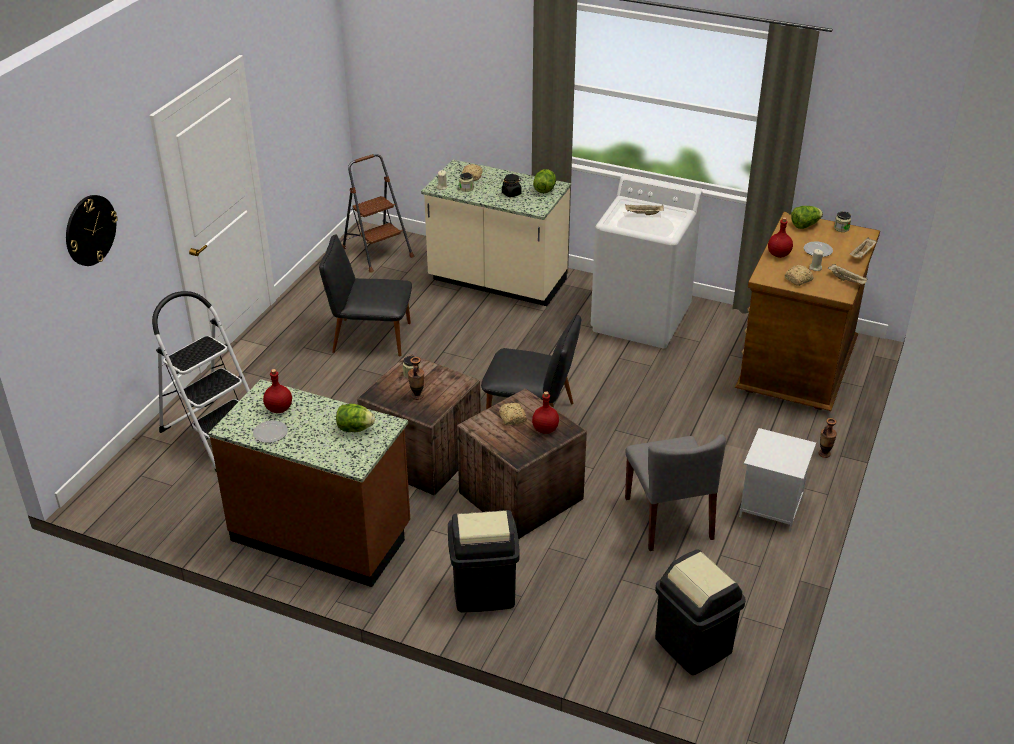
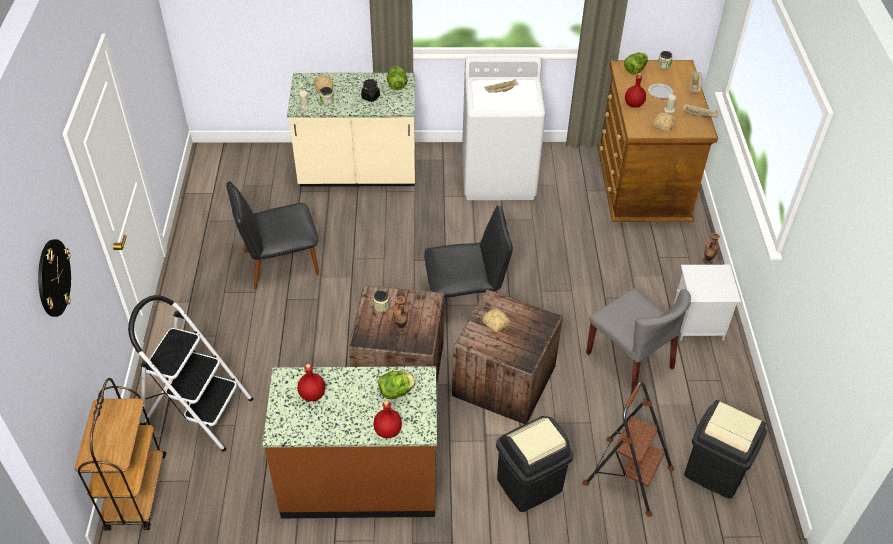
camera: 25 degrees left, 10 degrees up
(121, 480) = (135, 493): none -> brown cart
(270, 432) = (321, 423): plate -> none
(376, 251) = (230, 170): brown step ladder -> brown step ladder (626, 474)
(545, 429) = (529, 326): red bottle -> red bottle (387, 431)

